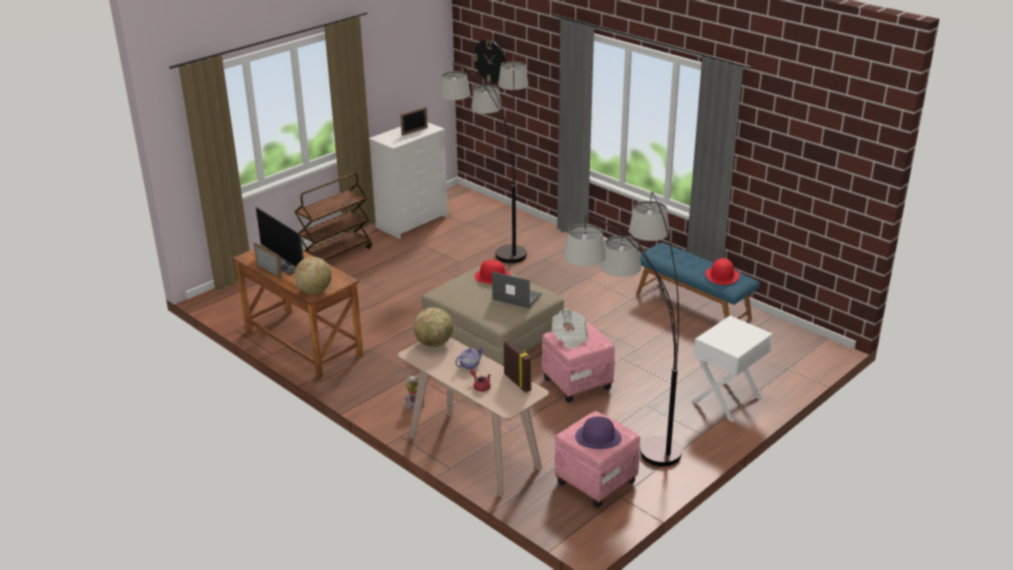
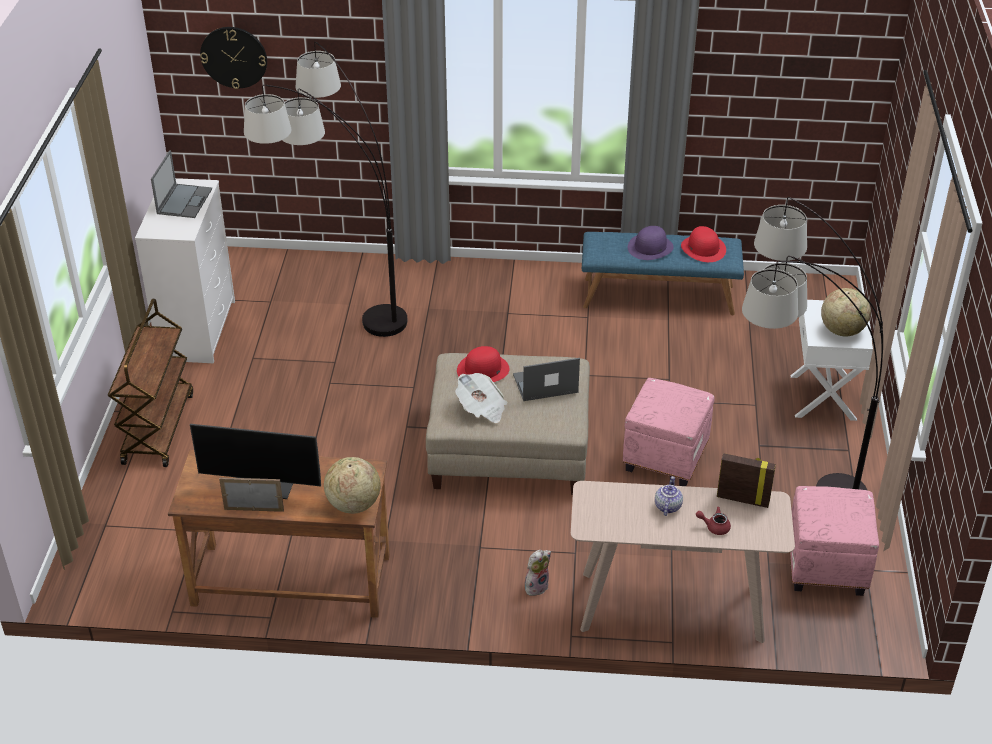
camera: 40 degrees left, 10 degrees up
(414, 131) = (184, 201): picture frame -> laptop
(434, 343) = (592, 500): globe -> globe (842, 330)
(569, 338) = (664, 409): newspaper -> newspaper (481, 408)
(598, 437) = (844, 516): purple hat -> purple hat (650, 247)

